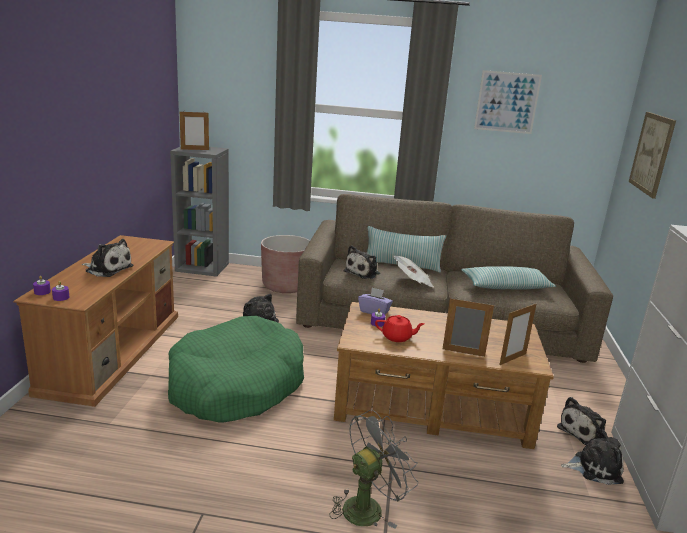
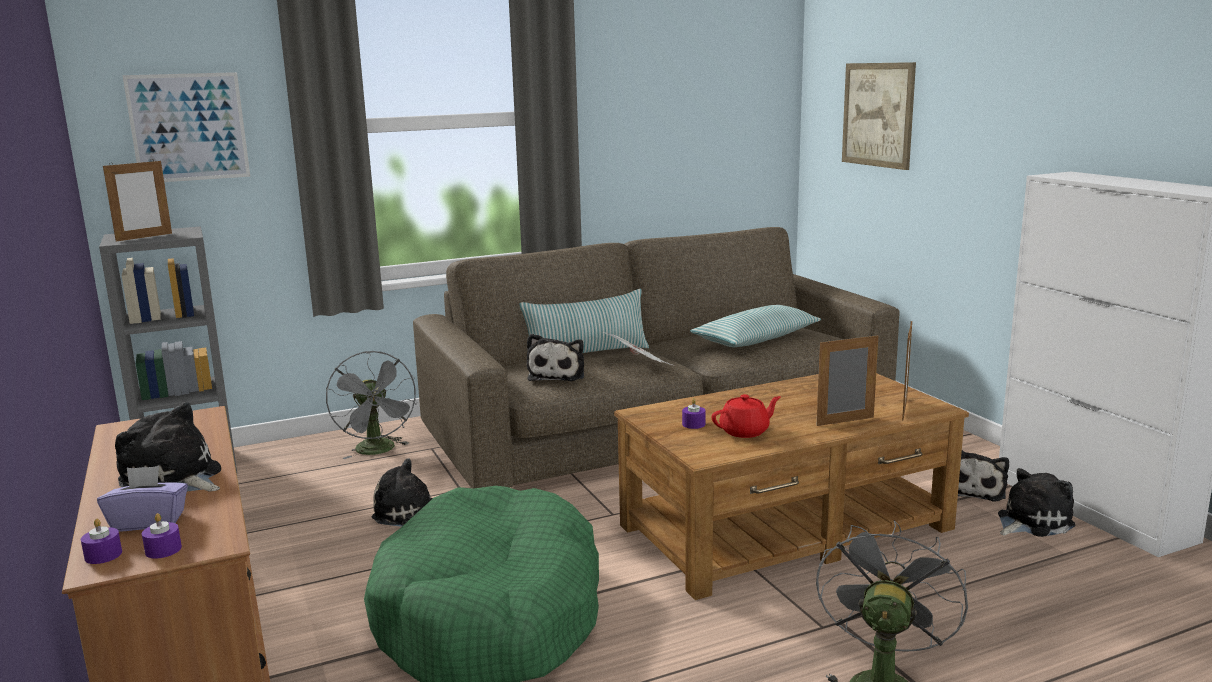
camera: 30 degrees left, 5 degrees down
(107, 268) = (173, 479): plush toy -> plush toy turned 135 degrees counterclockwise
(285, 286) = (378, 451): brown planter -> grey fan
(374, 311) = (665, 412): purple tissue box -> purple tissue box (149, 522)
(507, 102) = (653, 78): picture -> picture (188, 127)

